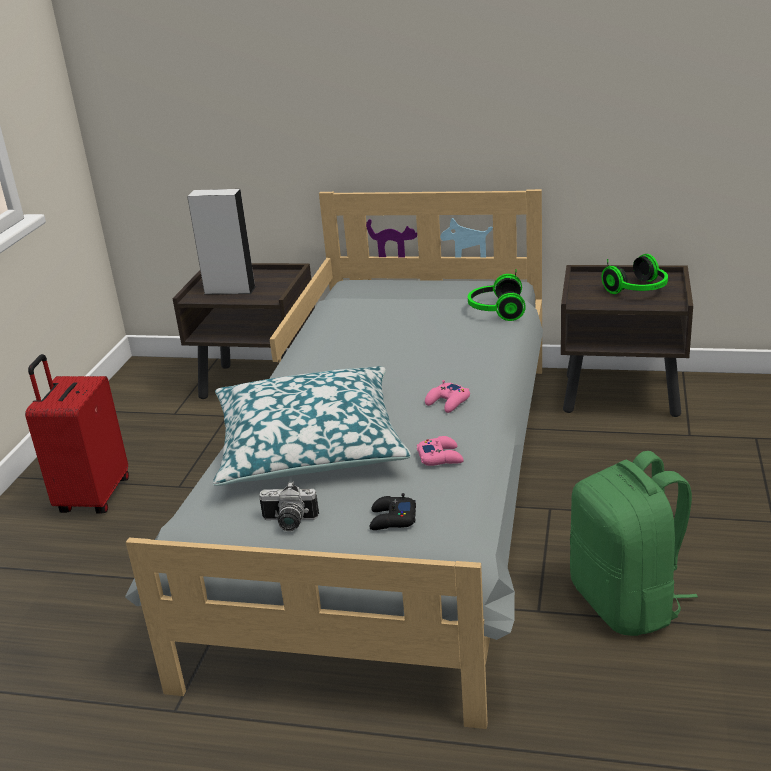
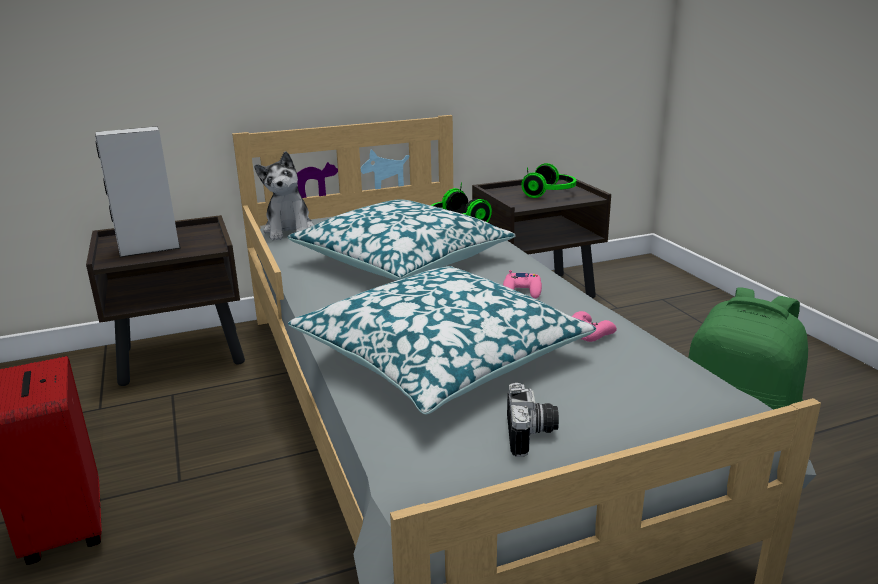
camera: 35 degrees left, 5 degrees down
(289, 523) = (532, 435): camera -> camera turned 60 degrees counterclockwise
(352, 290) = (289, 230): none -> plush toy
(392, 519) = (632, 397): black game controller -> none
(396, 345) = (402, 260): none -> pillow

